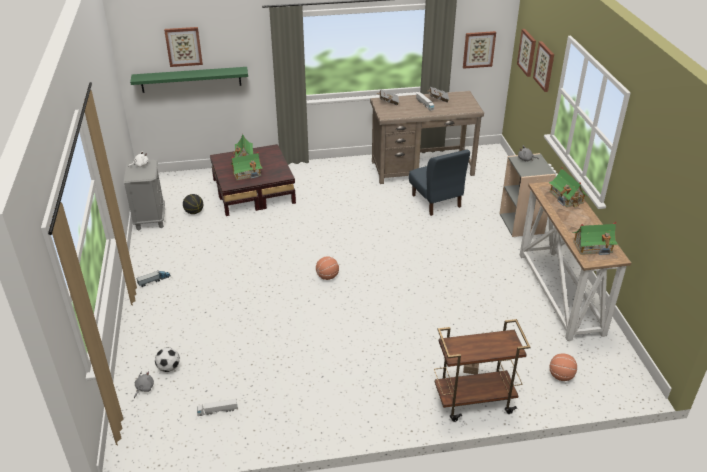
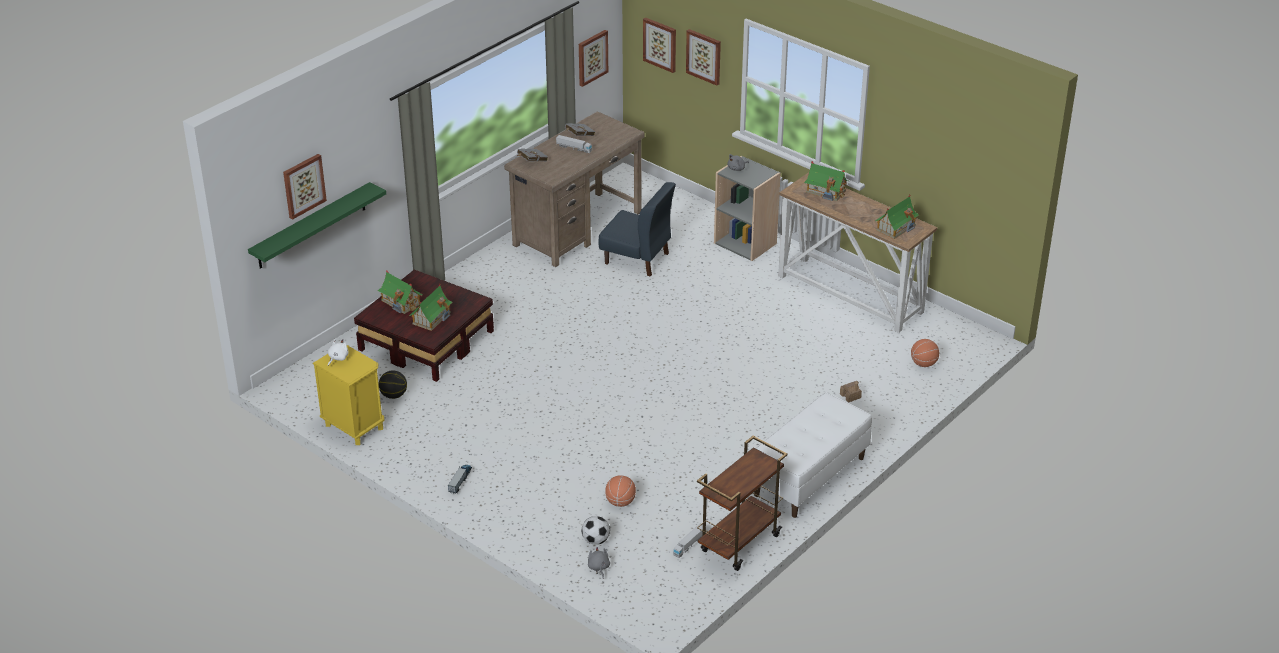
camera: 40 degrees left, 0 degrees up
(150, 219) = (353, 427): grey nightstand -> yellow nightstand
(327, 276) = (629, 386): basketball -> basketball (620, 502)
(363, 413) = (809, 477): none -> white bench
(473, 403) = (882, 421): brown cart -> brown cart (738, 545)

